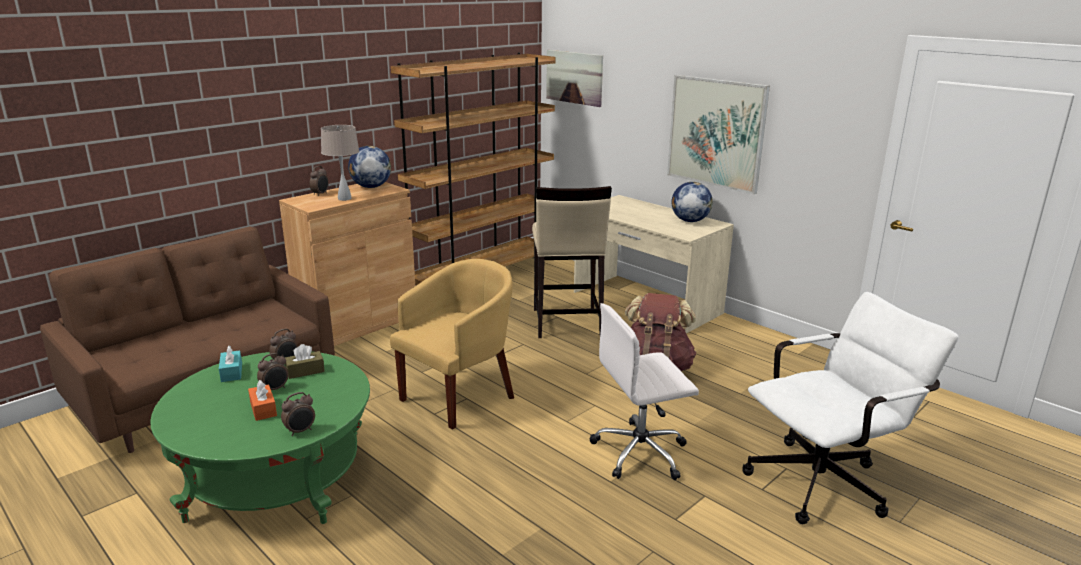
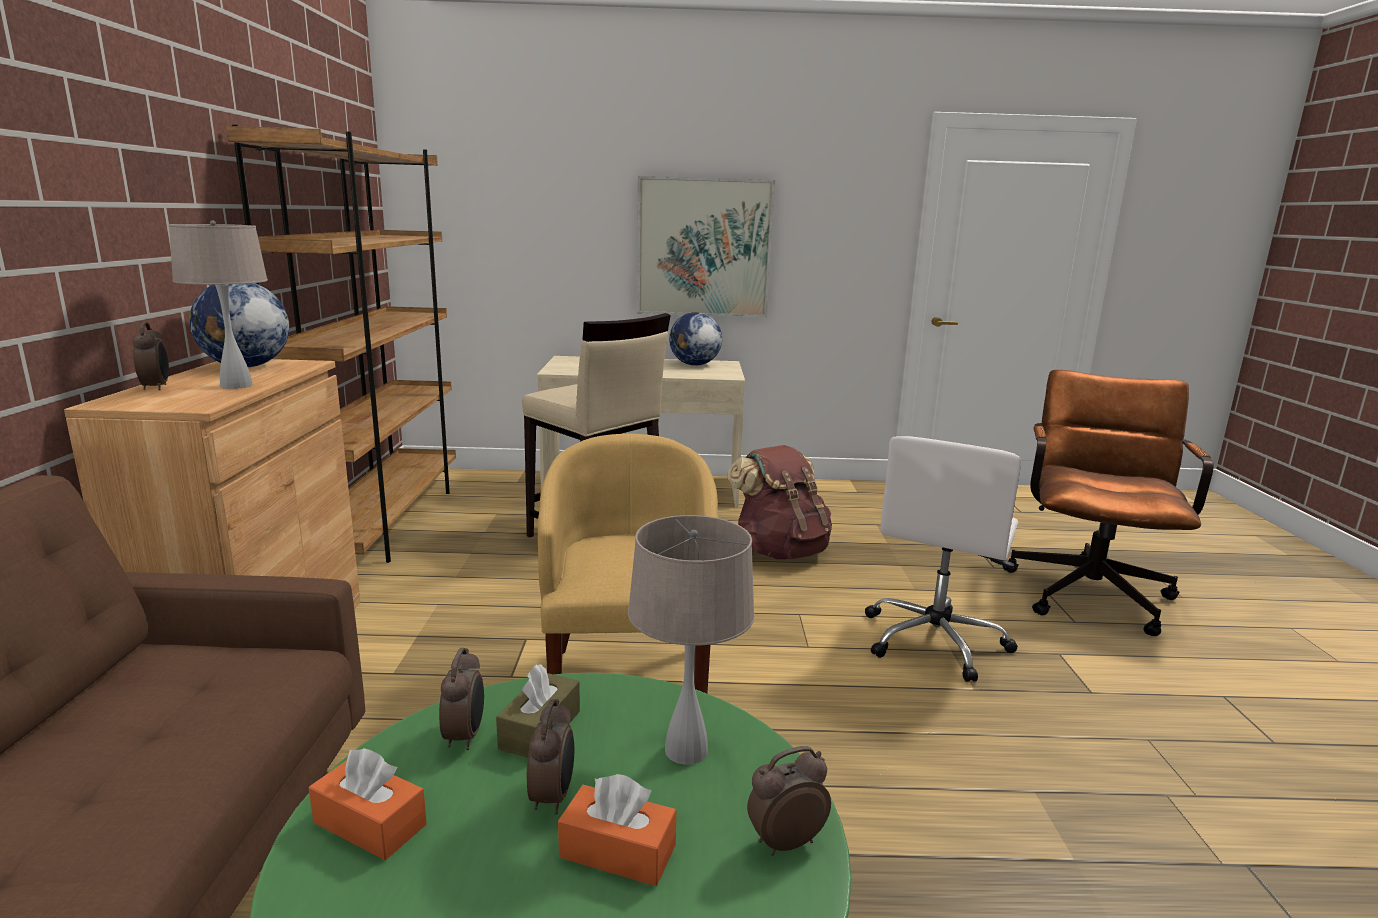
camera: 45 degrees left, 5 degrees down
(231, 372) = (370, 824): turquoise tissue box -> orange tissue box
(300, 431) = (784, 841): alarm clock -> alarm clock turned 120 degrees counterclockwise
(328, 397) = (686, 750): none -> beige table lamp
(574, 77) = (453, 193): picture -> none
(827, 481) = (1088, 589): white office chair -> brown office chair

